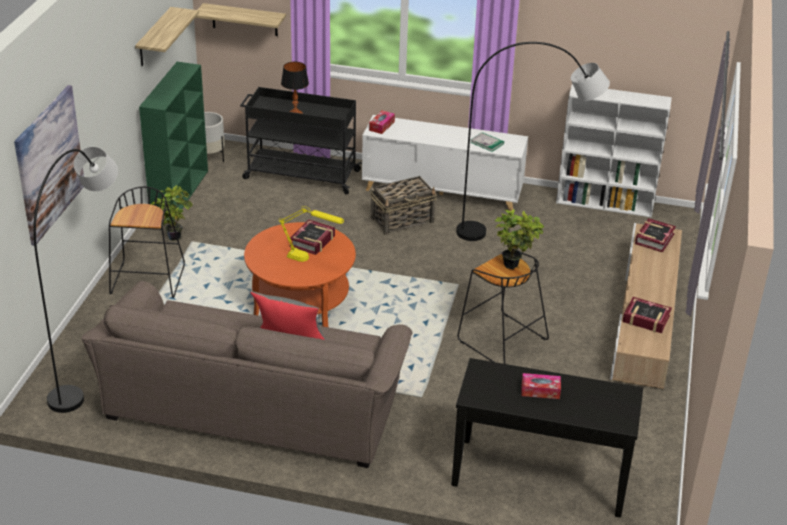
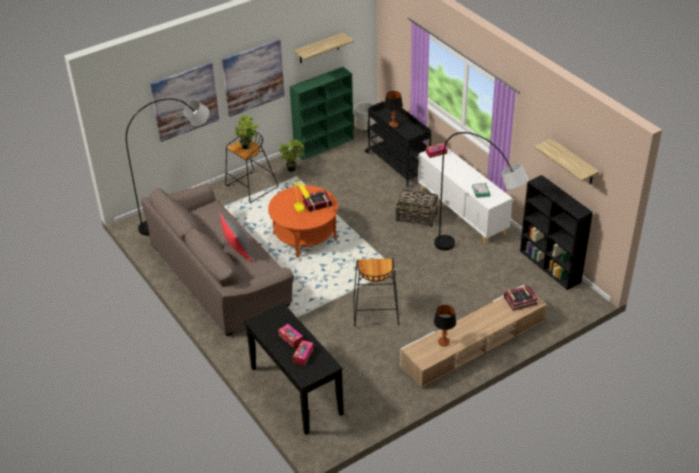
camera: 45 degrees right, 5 degrees up
(106, 102) = (253, 77): none -> picture
(244, 20) = (396, 54): shelf -> shelf (573, 162)
(515, 265) = (383, 269): potted plant -> potted plant (247, 148)
(582, 400) = (303, 355): none -> tissue box
(605, 203) = (550, 267): white bookcase -> black bookcase
(646, 319) = (443, 342): book -> table lamp

